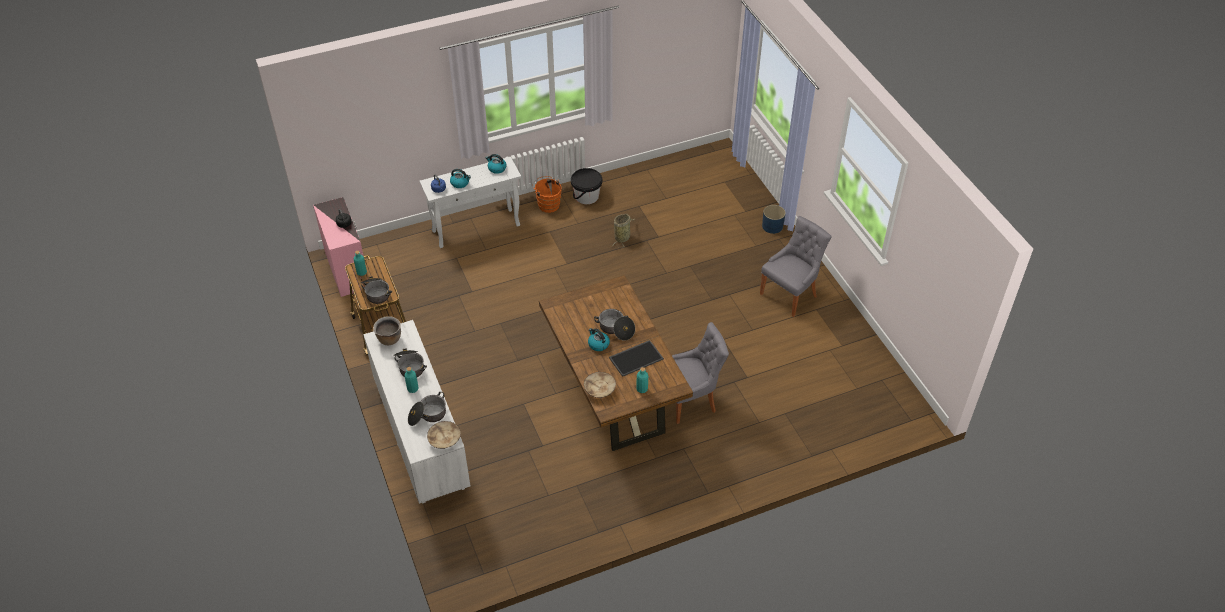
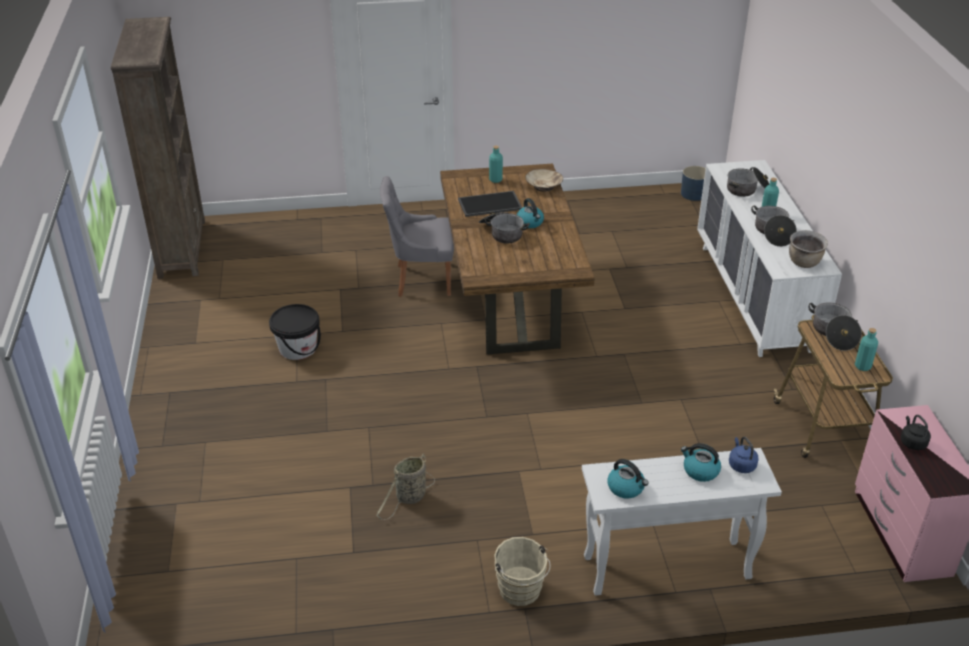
camera: 165 degrees left, 10 degrees down
(444, 439) = (727, 170): beige bowl -> none
(548, 204) = (521, 592): orange bucket -> beige bucket
(586, 196) = (441, 594): black bucket -> black bucket (298, 348)
(772, 226) = (155, 468): blue planter -> blue planter (693, 194)
(790, 294) = (213, 366): grey chair -> none
(898, 393) = (182, 248): none -> brown bookcase

